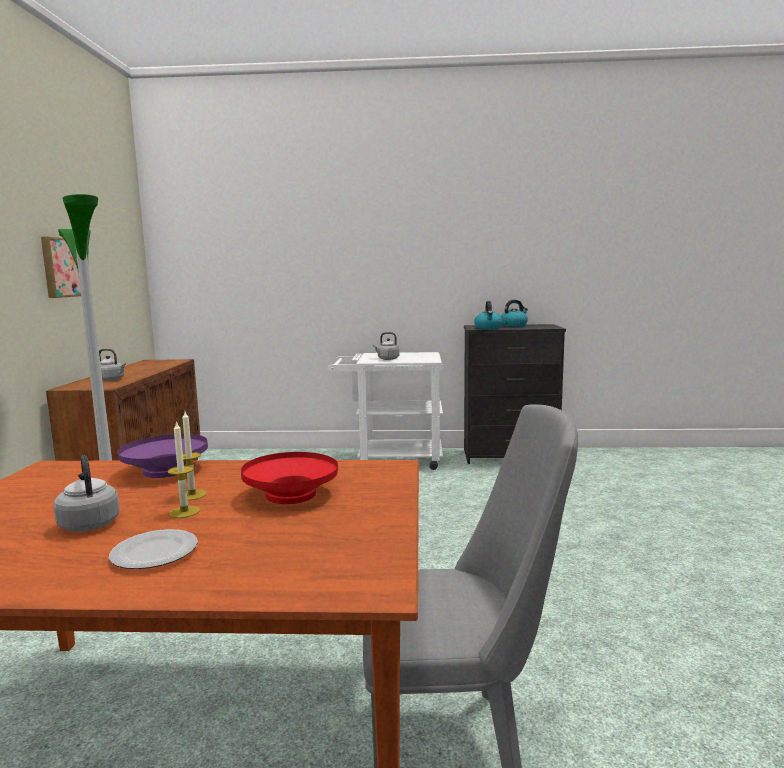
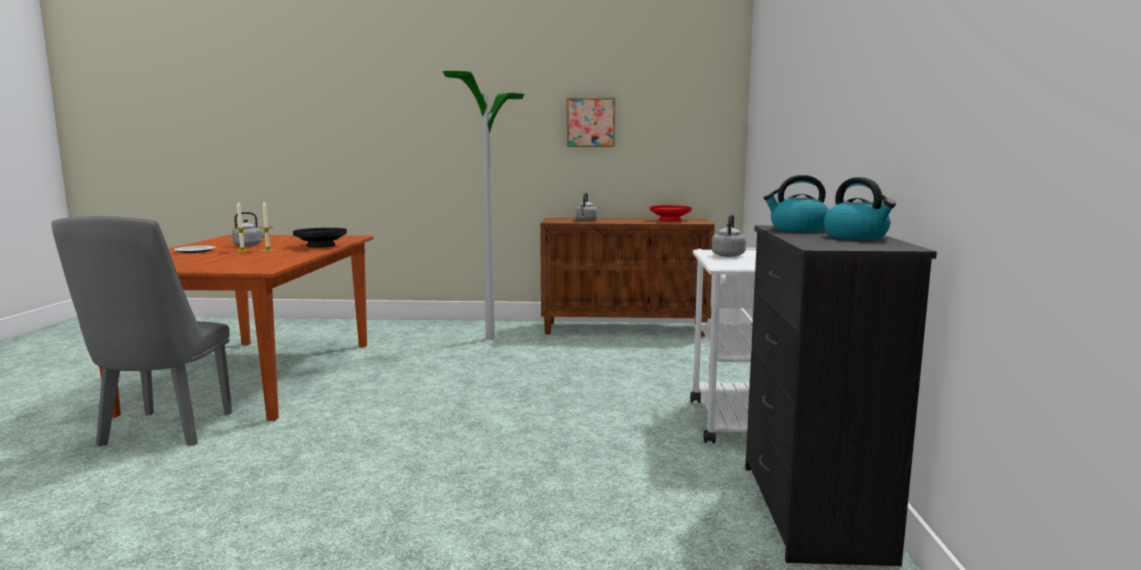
camera: 90 degrees right, 0 degrees up
(165, 470) = (321, 246): purple bowl -> black bowl
(291, 495) = (239, 259): red bowl -> red bowl (670, 220)

